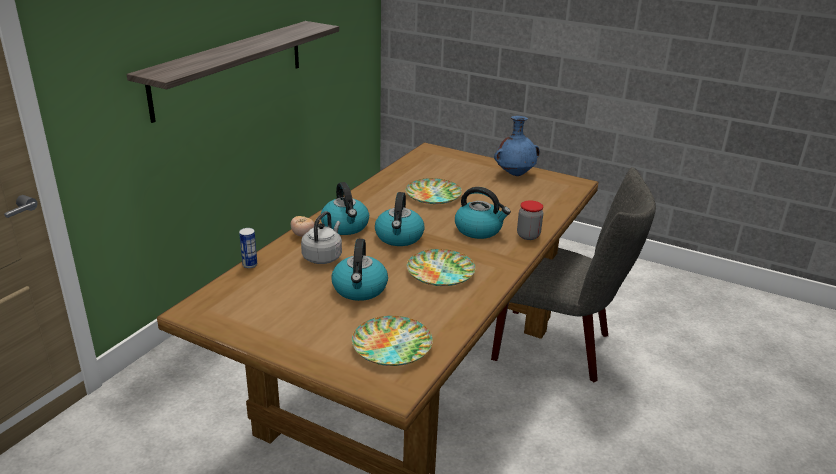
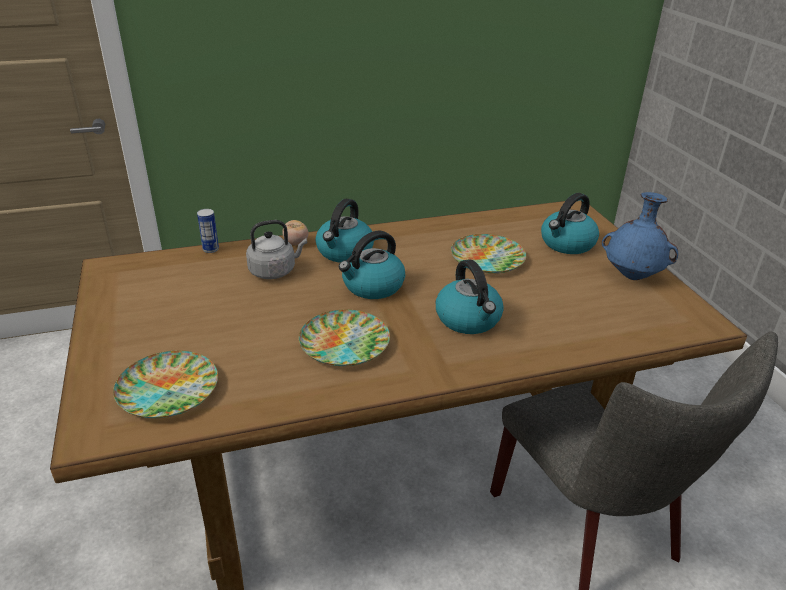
camera: 45 degrees right, 5 degrees up
(230, 68) = (374, 51): shelf -> none
(360, 289) = (245, 318): kettle -> kettle (567, 244)
(528, 235) = (515, 355): jar -> none

